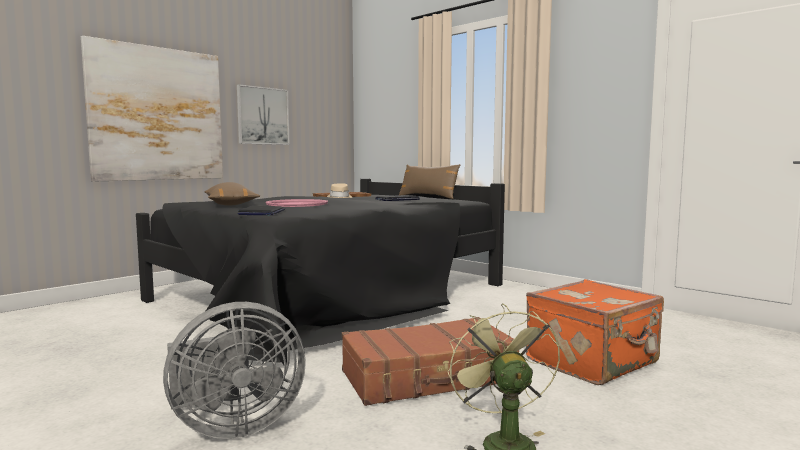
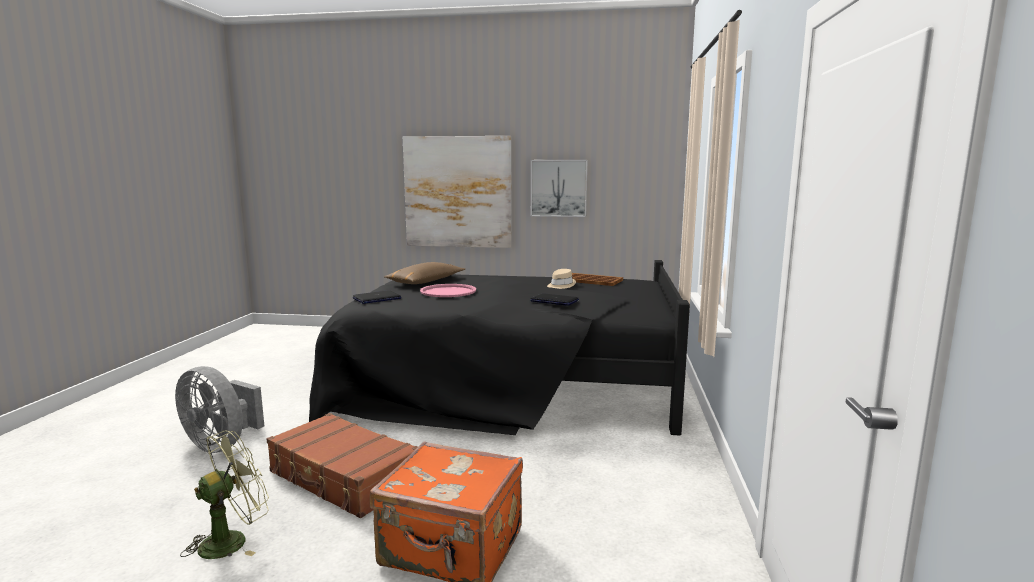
camera: 55 degrees right, 5 degrees up
(428, 197) = (664, 298): brown pillow -> none

